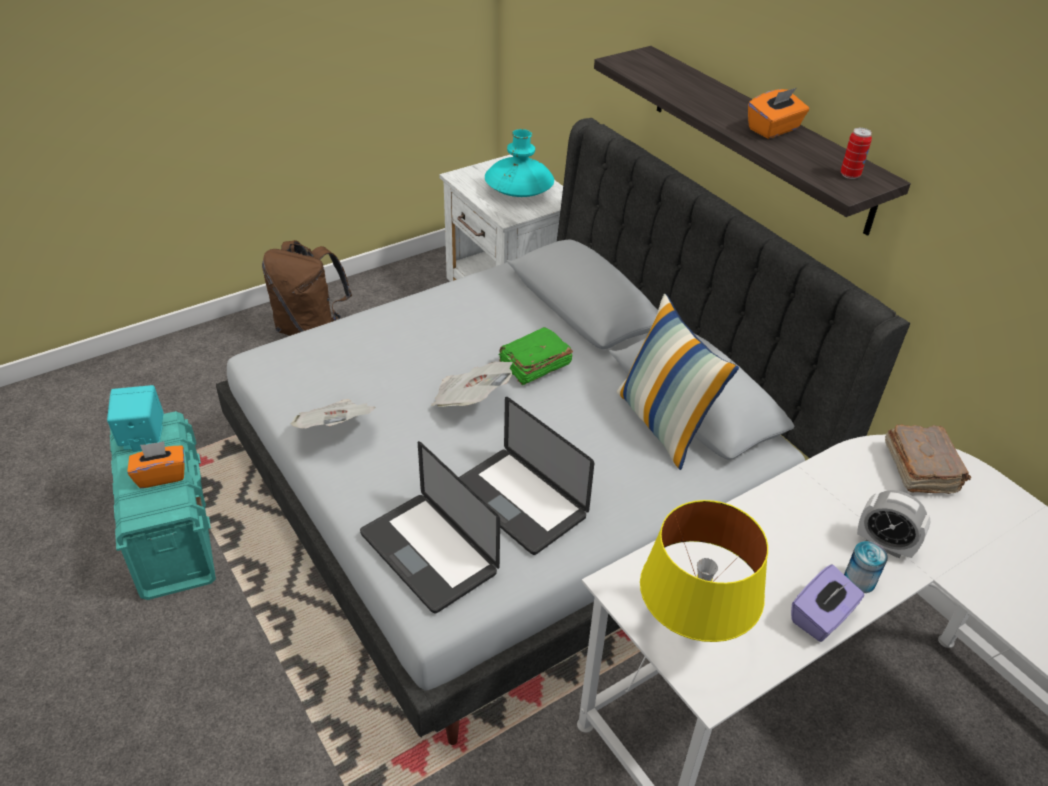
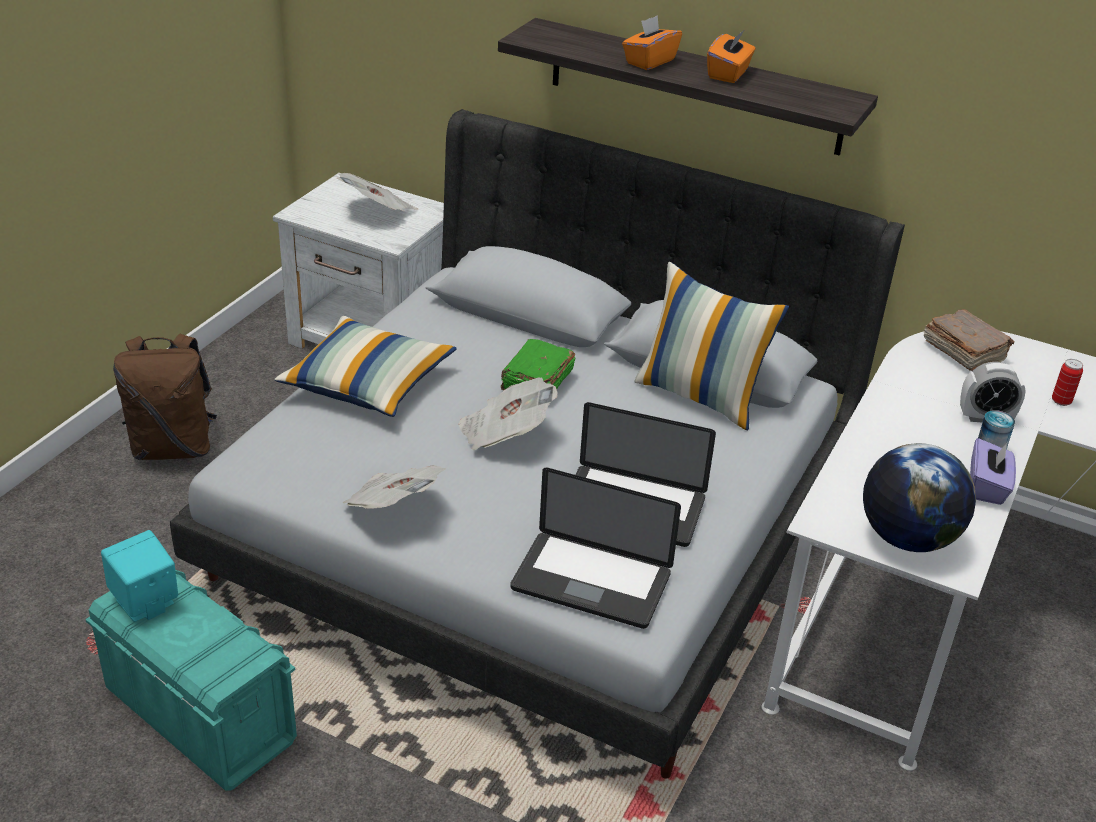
camera: 30 degrees left, 5 degrees down
(161, 475) = (208, 630): orange tissue box -> orange tissue box (649, 61)
(406, 325) = (368, 384): none -> pillow
(519, 190) = (378, 212): turquoise vase -> newspaper
(689, 635) = (907, 538): yellow table lamp -> globe
(850, 175) = (828, 99): can -> can (1061, 401)

